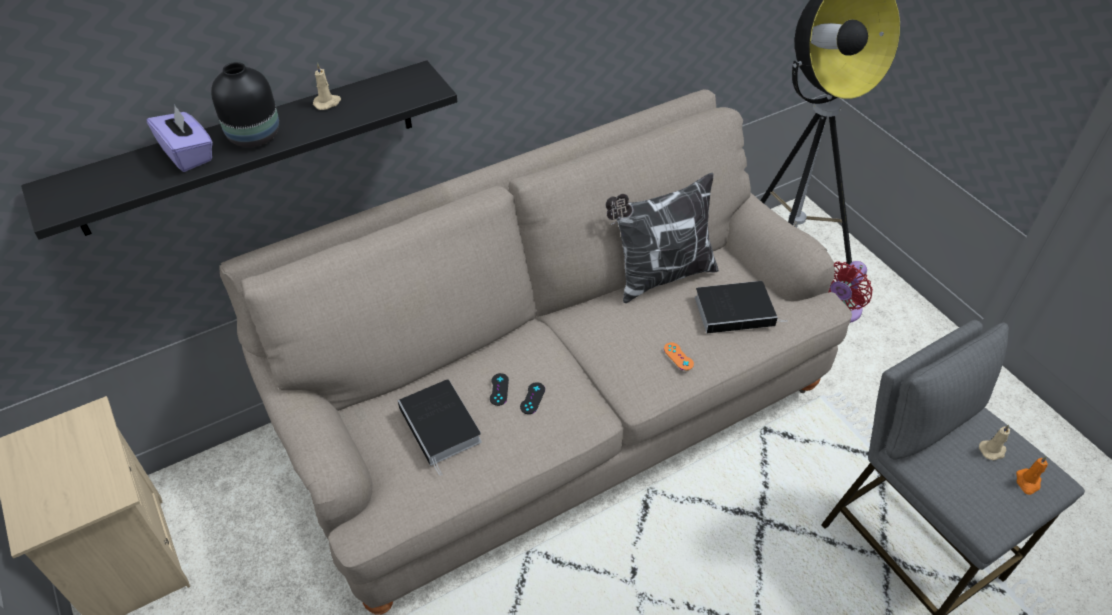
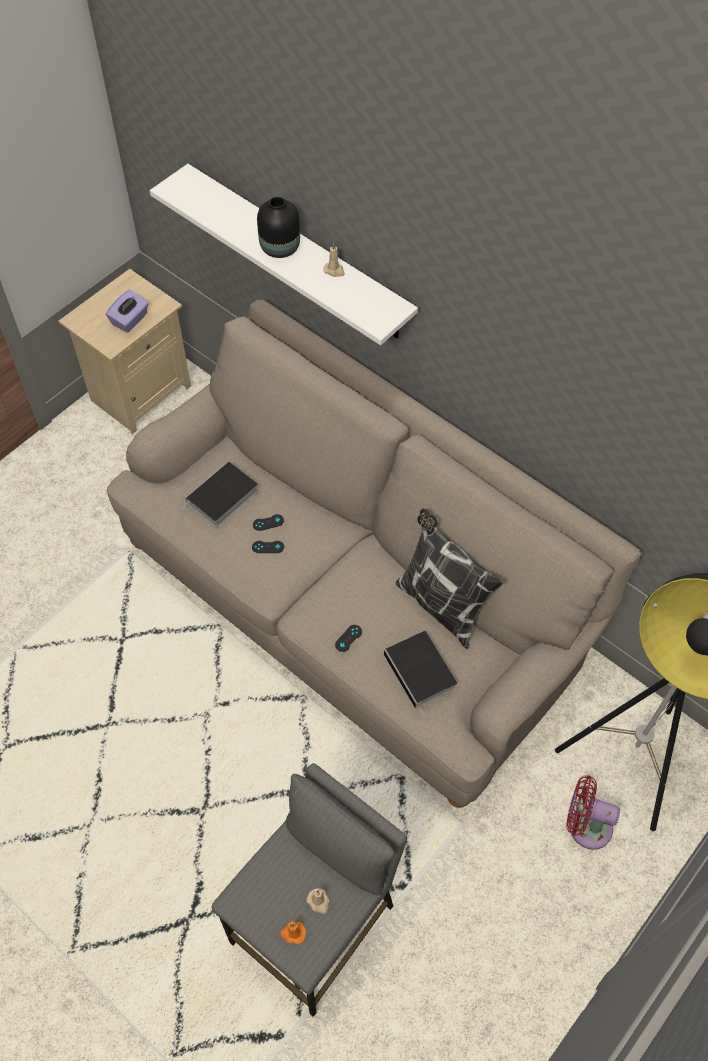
camera: 70 degrees right, 10 degrees up
(188, 154) = (246, 223): purple tissue box -> purple tissue box (130, 320)
(249, 148) = (298, 253): black shelf -> white shelf
(678, 356) = (348, 638): orange game controller -> black game controller

